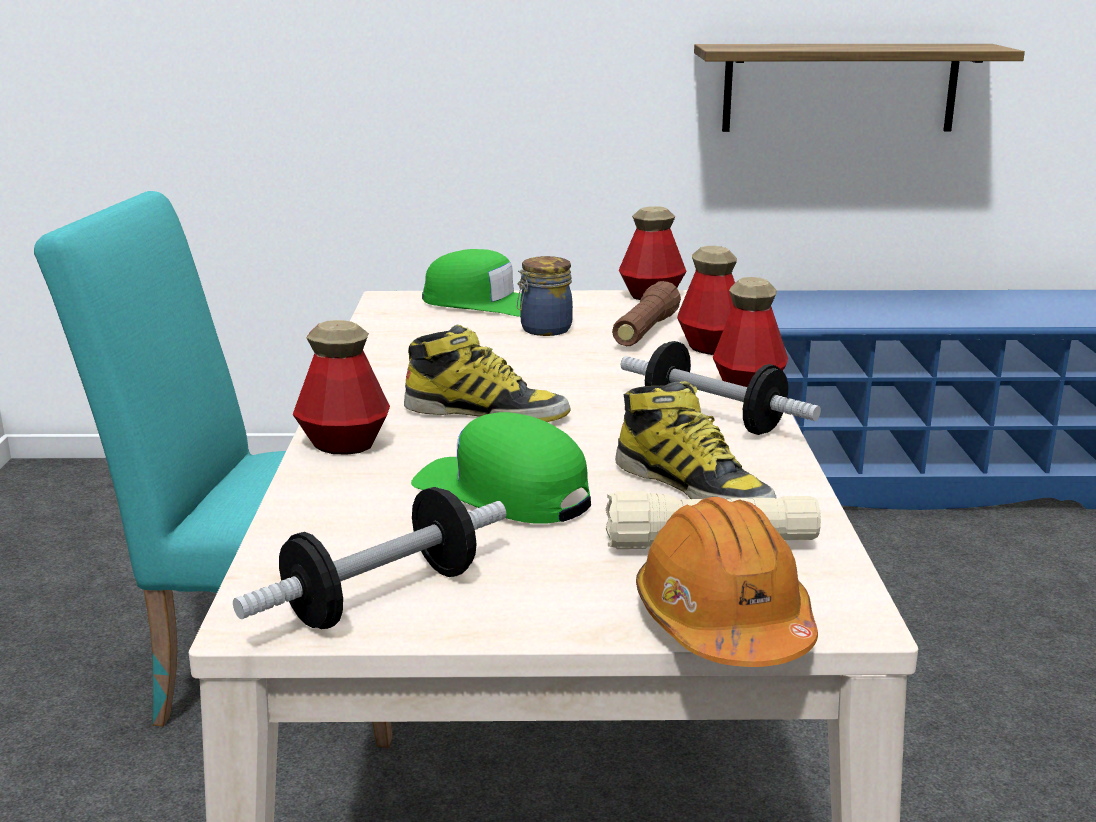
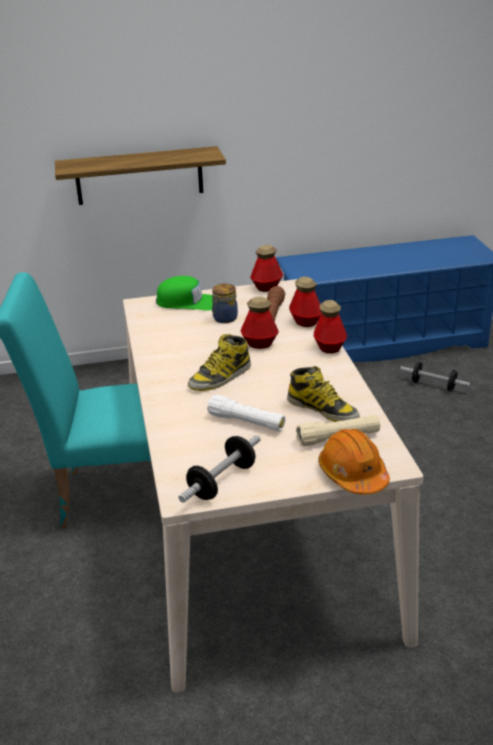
camera: 10 degrees left, 10 degrees up
(343, 444) = (166, 404): bottle -> bottle (259, 343)
(486, 413) = (220, 377): boot -> boot turned 135 degrees clockwise
(503, 492) = (246, 422): green cap -> white flashlight
(713, 419) = (320, 368): dumbbell -> dumbbell (433, 385)
(839, 88) = (339, 147): shelf -> shelf (139, 176)

